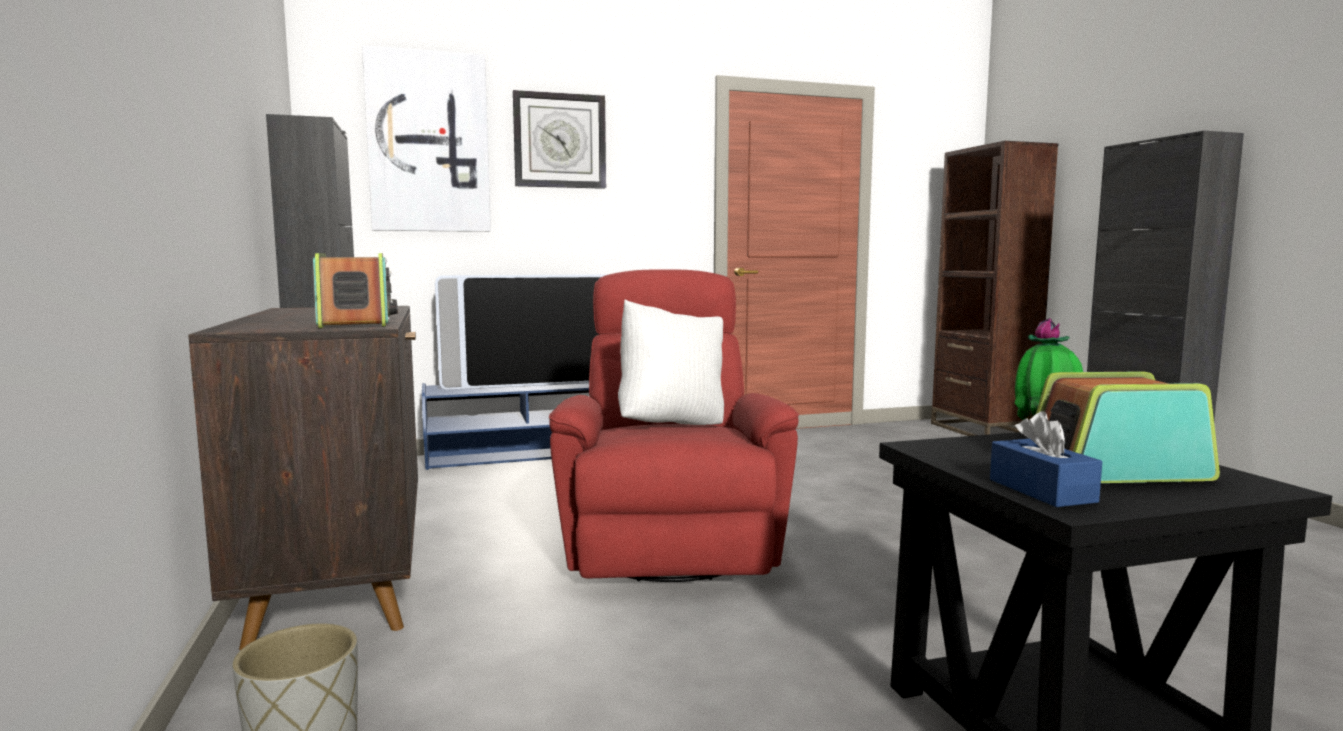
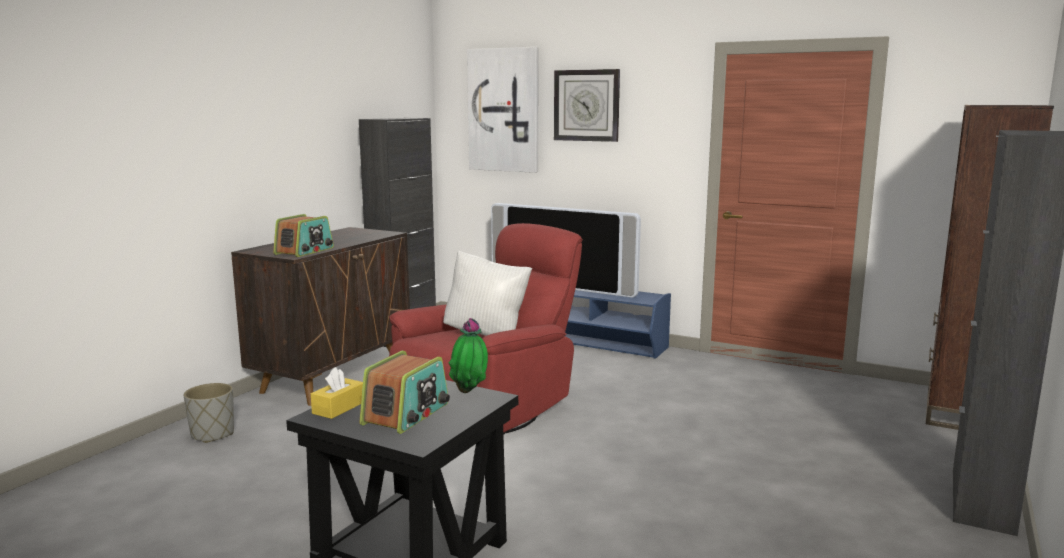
camera: 45 degrees right, 5 degrees up
(1041, 490) = (339, 407): blue tissue box -> yellow tissue box
(1115, 470) = (407, 414): radio -> radio turned 75 degrees clockwise

